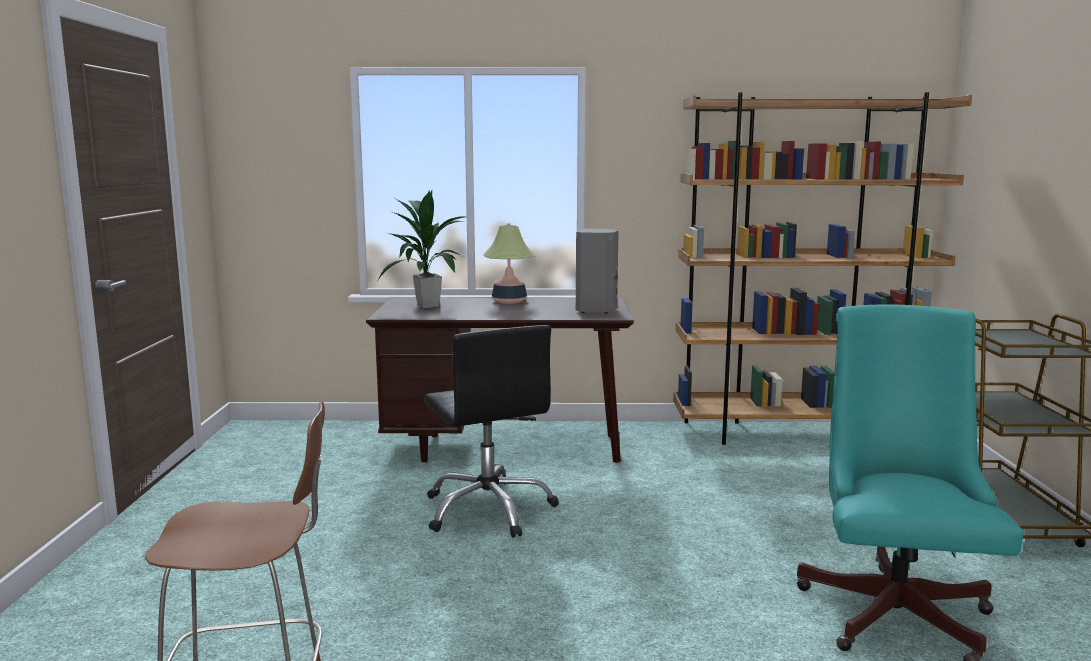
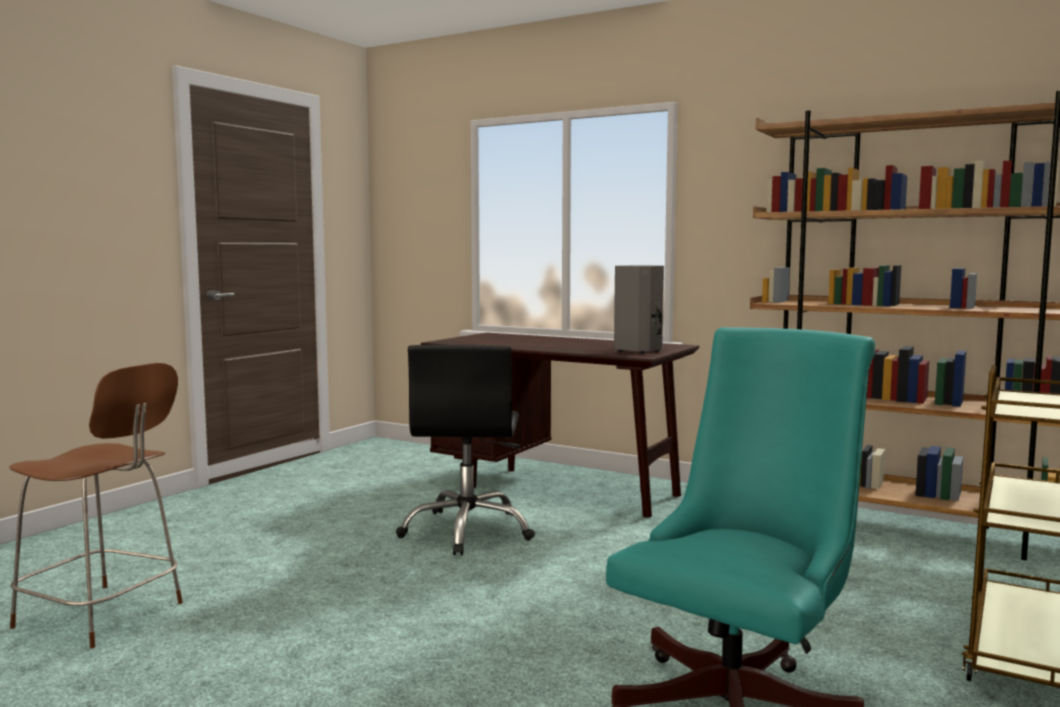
camera: 30 degrees right, 5 degrees down
(428, 306) = (498, 338): potted plant -> none
(509, 301) = (578, 340): table lamp -> none

